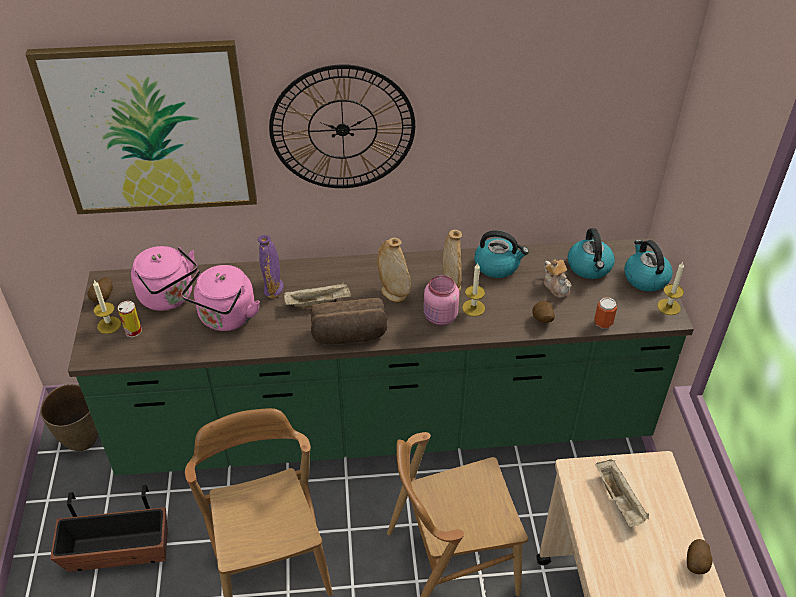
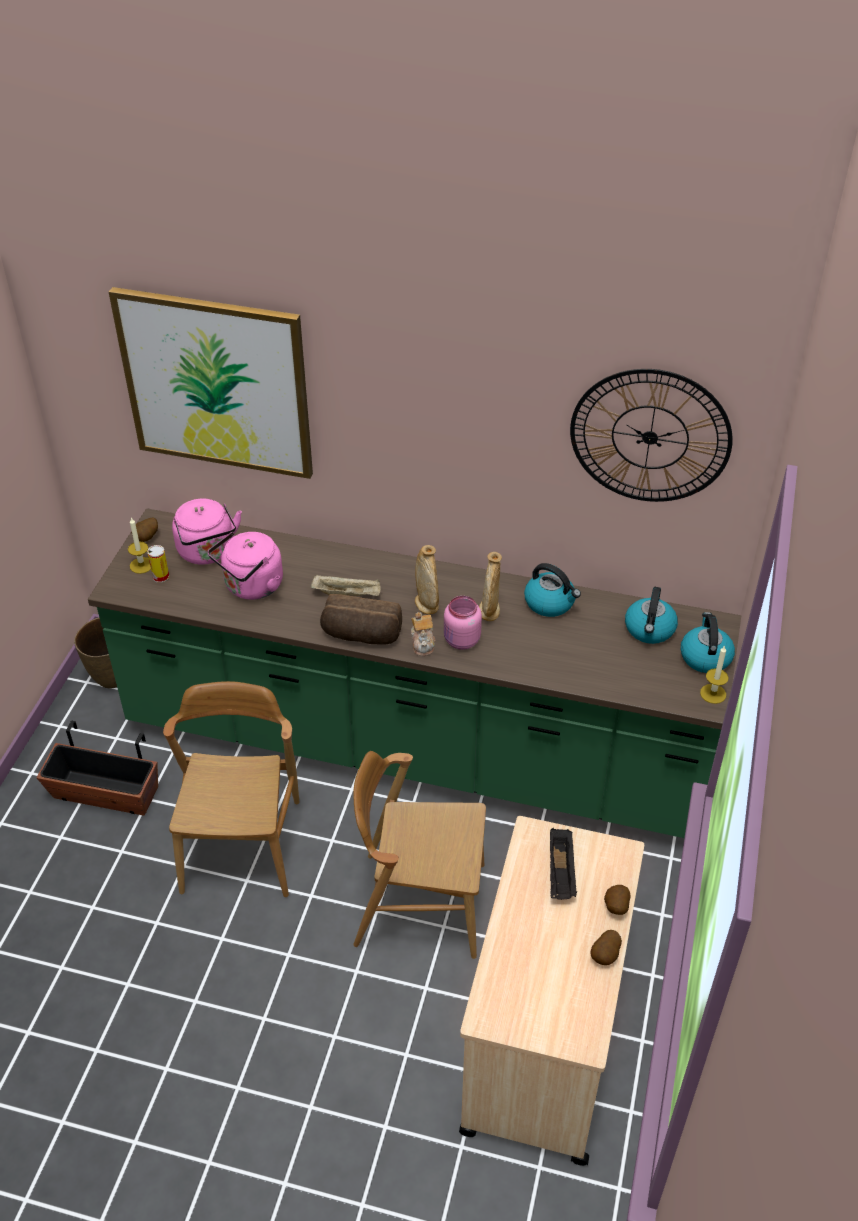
camera: 20 degrees right, 0 degrees up
(273, 288) = (310, 569): purple vase -> none
(342, 129) = (401, 422): wall clock -> wall clock (650, 437)
(473, 308) = (501, 640): candle -> none
(542, 320) = (565, 671): potato -> potato (615, 907)
(556, 286) = (601, 640): teapot -> teapot (423, 643)
(603, 322) = (630, 691): can -> none
(619, 500) = (561, 873): beige tray -> black tray

